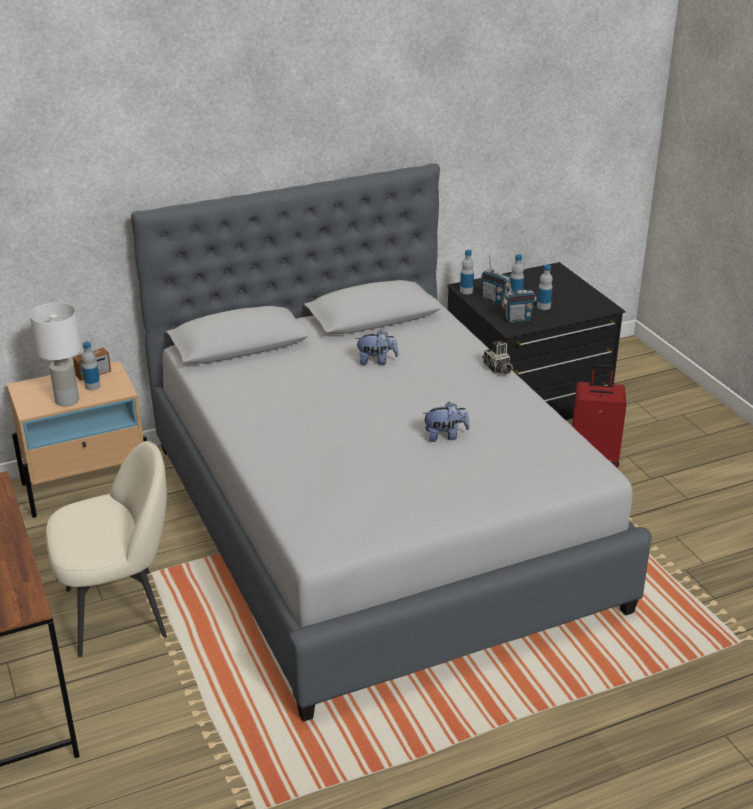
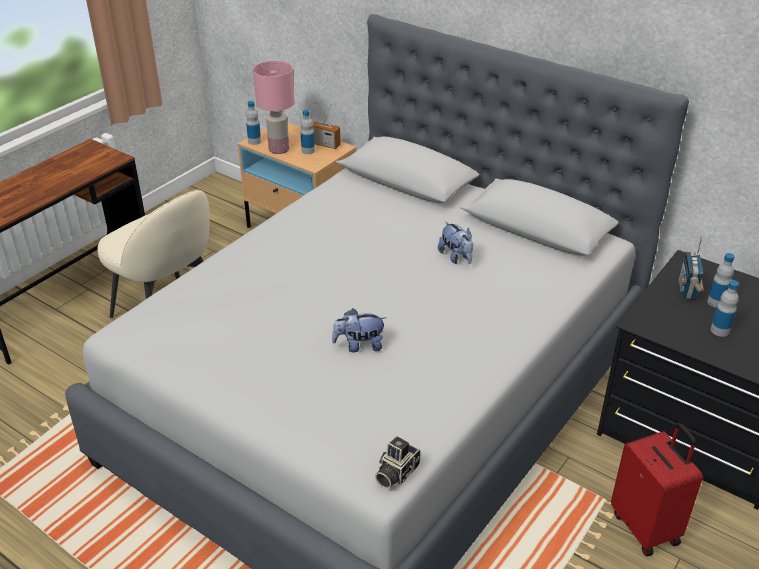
camera: 60 degrees right, 5 degrees up
(66, 401) = (278, 149): white table lamp -> pink table lamp
(445, 436) = (359, 346): plush toy -> plush toy turned 120 degrees clockwise
(466, 291) = (680, 266): bottle -> bottle (254, 141)
(497, 369) = (523, 337): camera -> camera (395, 473)
(517, 319) = (666, 320): radio -> none

